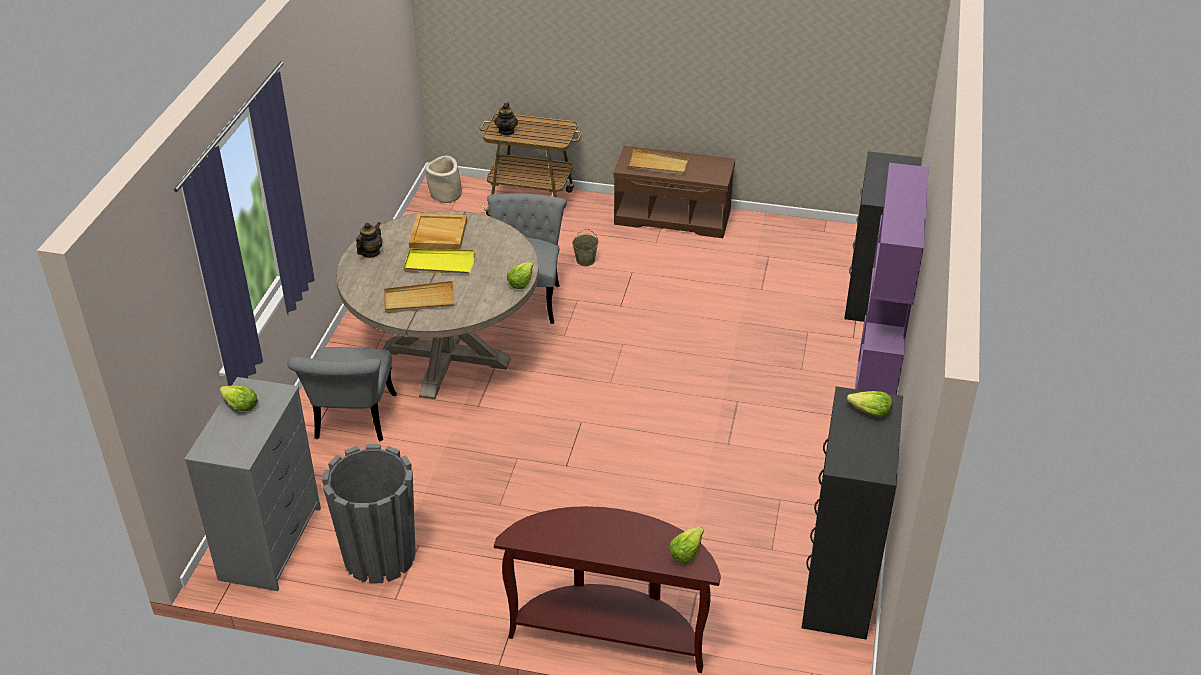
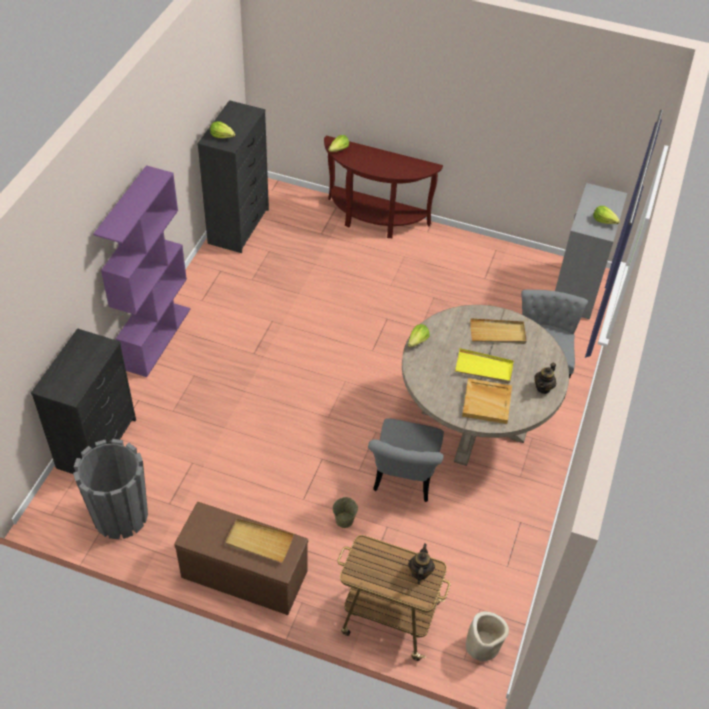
camera: 175 degrees left, 10 degrees up
(380, 556) = (507, 274): grey planter -> grey planter (120, 516)

